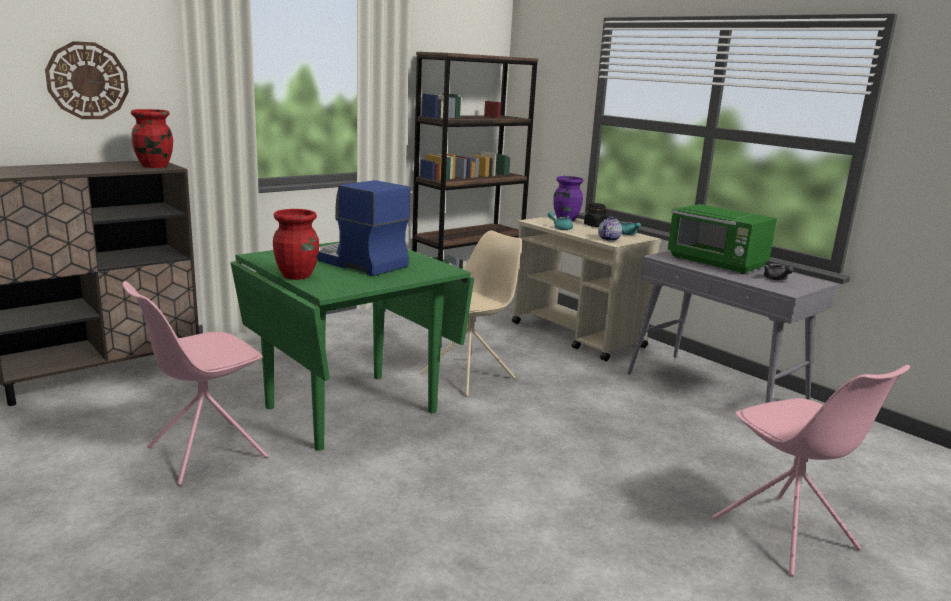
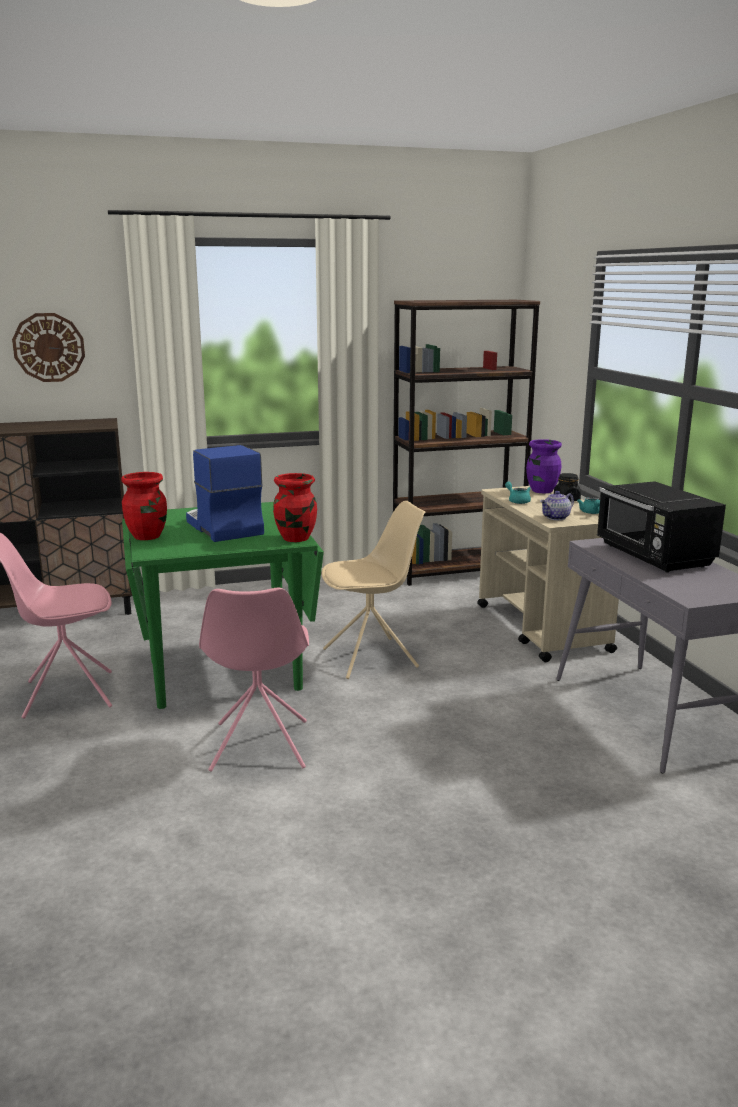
camera: 25 degrees right, 0 degrees up
(154, 166) = (94, 425): red vase -> red vase (295, 538)
(717, 263) = (654, 556): green microwave -> black microwave
(776, 279) = (702, 583): grey teapot -> none
(786, 535) = (553, 892): pink chair -> pink chair (259, 747)

